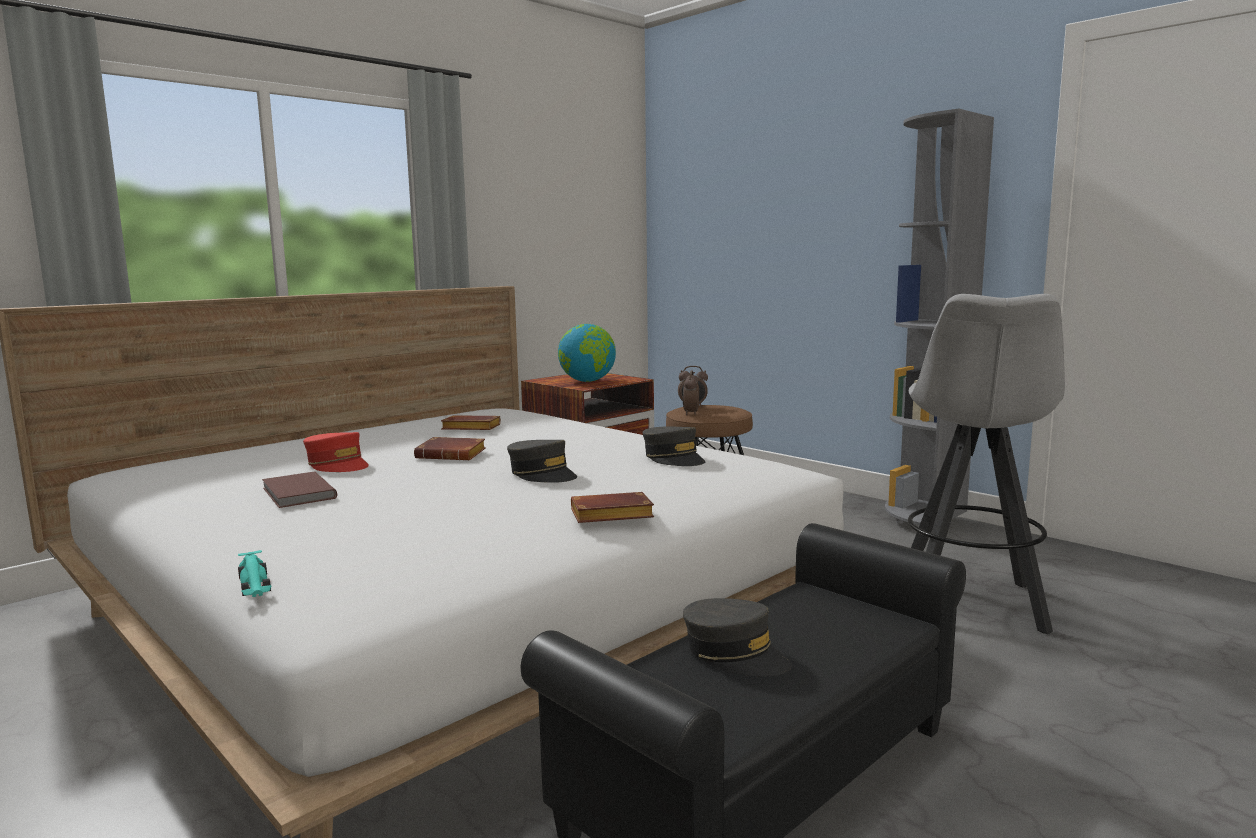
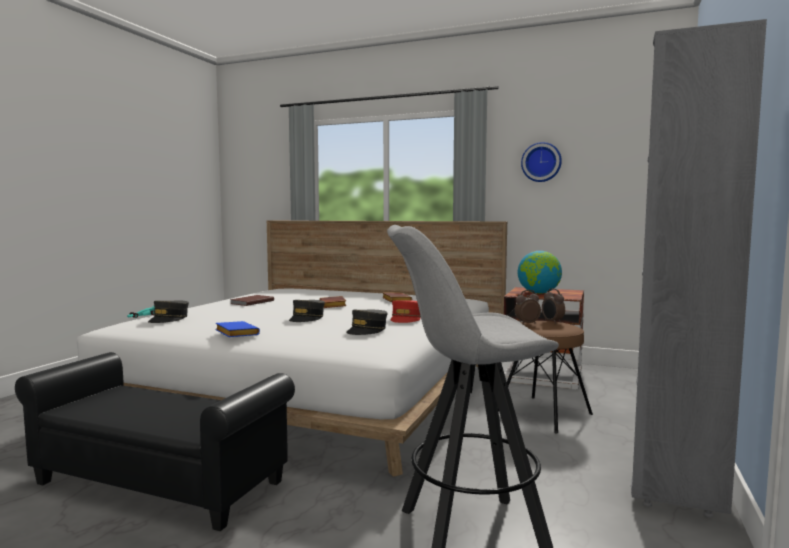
camera: 65 degrees right, 5 degrees down
(338, 465) = (301, 299): red cap -> red cap (406, 319)
(515, 199) = (541, 162): none -> wall clock
(609, 516) = (235, 333): brown book -> blue book
(735, 654) = (154, 402): grey cap -> grey cap (169, 319)

